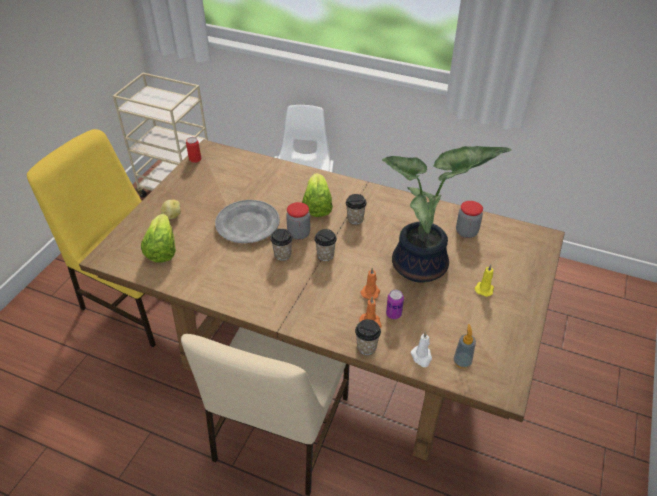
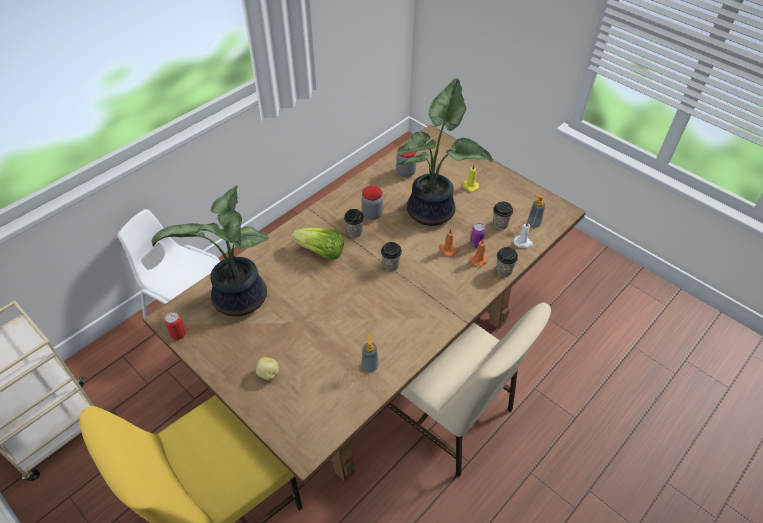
camera: 70 degrees left, 5 degrees up
(162, 249) = (319, 393): lettuce -> none
(199, 272) = (369, 366): none -> soap dispenser
(239, 177) = (238, 301): none -> potted plant
(247, 224) = (319, 311): grey plate -> none
(282, 255) = (375, 295): cup -> cup (500, 224)
(299, 234) = (353, 276): jar -> jar (372, 214)

